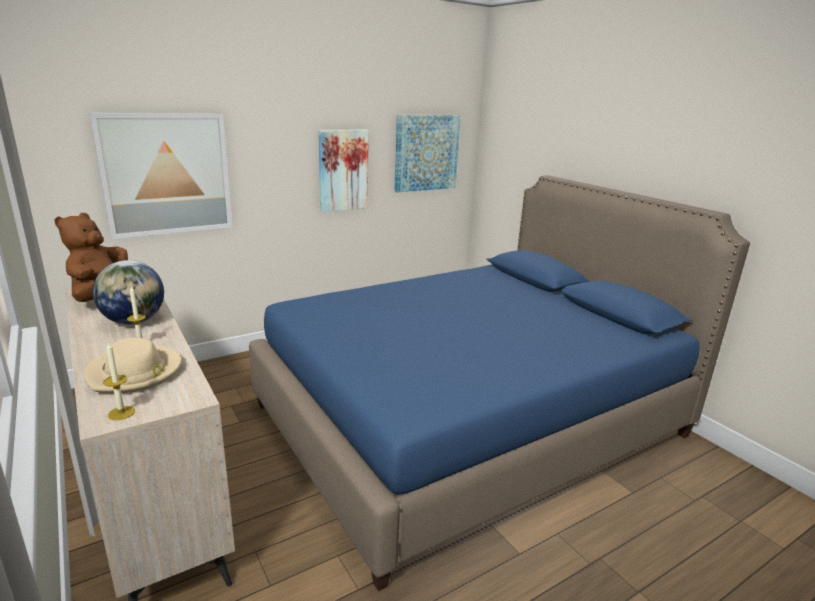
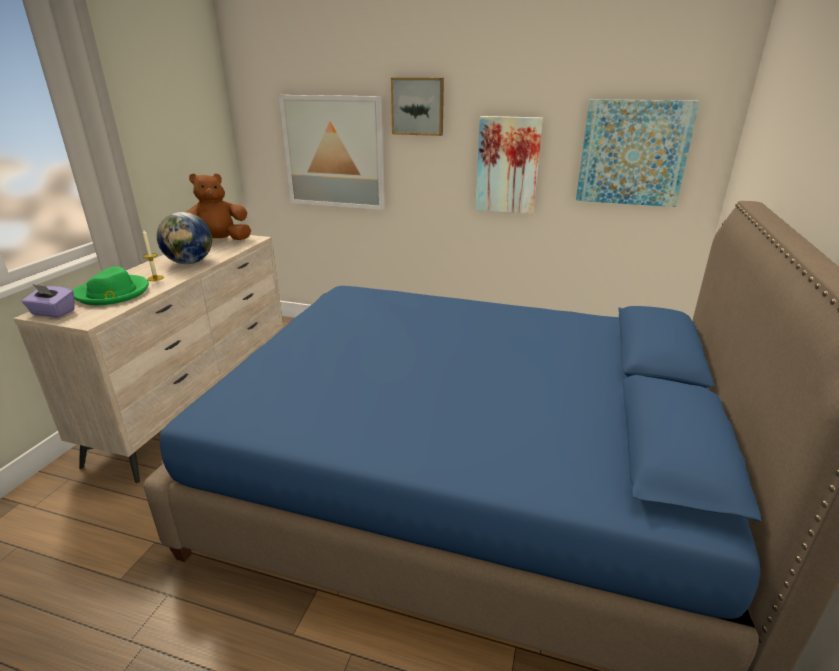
camera: 50 degrees right, 5 degrees up
(121, 413) = (53, 313): candle -> purple tissue box
(135, 373) = (112, 293): beige hat -> green hat
(260, 123) = (418, 106): none -> picture

